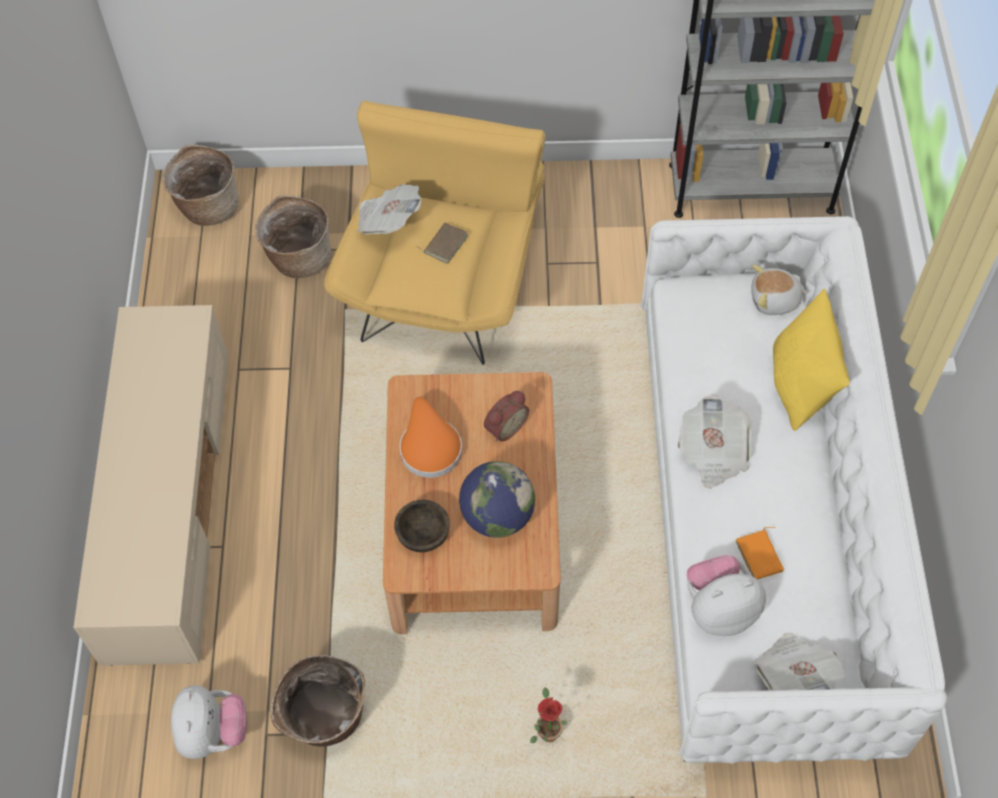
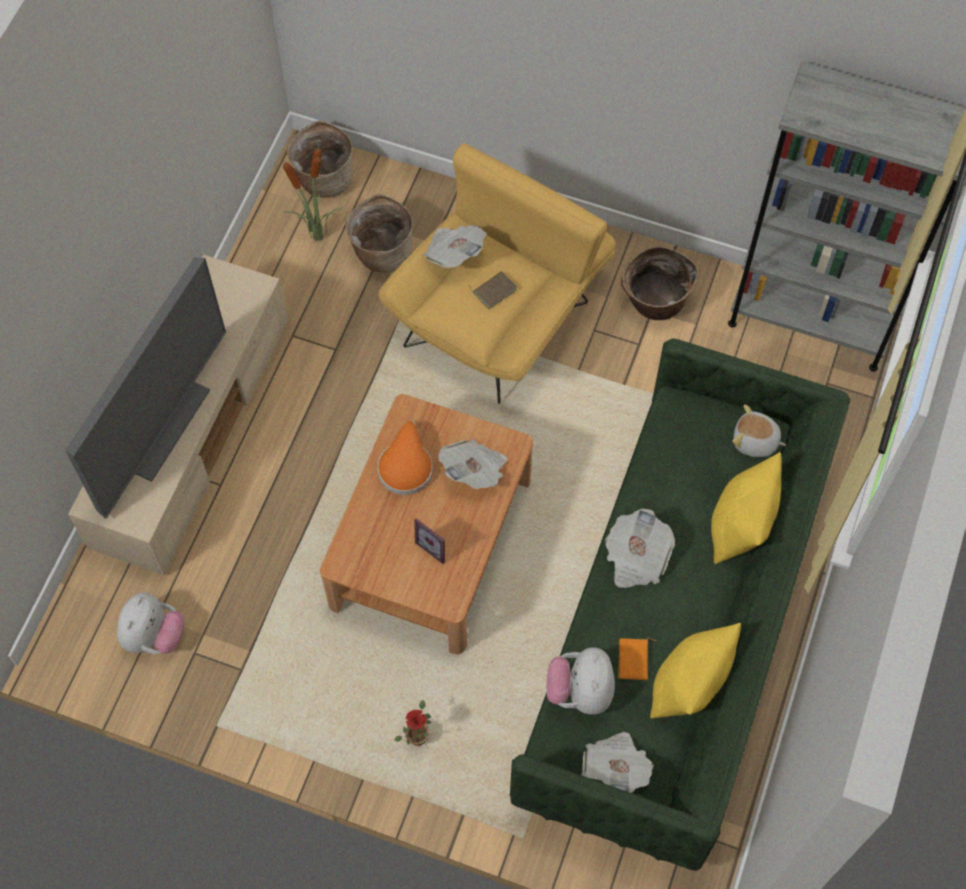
camera: 20 degrees right, 5 degrees up
(138, 495) = (158, 423): none -> television
(225, 264) = (318, 236): none -> potted plant
(325, 720) = (245, 658): basket -> basket (654, 303)
(423, 535) = (369, 539): brown bowl -> none
(497, 516) = (435, 545): globe -> picture frame
(504, 427) = (474, 471): alarm clock -> newspaper
(719, 609) = (580, 691): plush toy -> plush toy turned 90 degrees counterclockwise
(758, 524) = (672, 630): white sofa -> green sofa
(826, 561) = (688, 685): none -> yellow pillow

